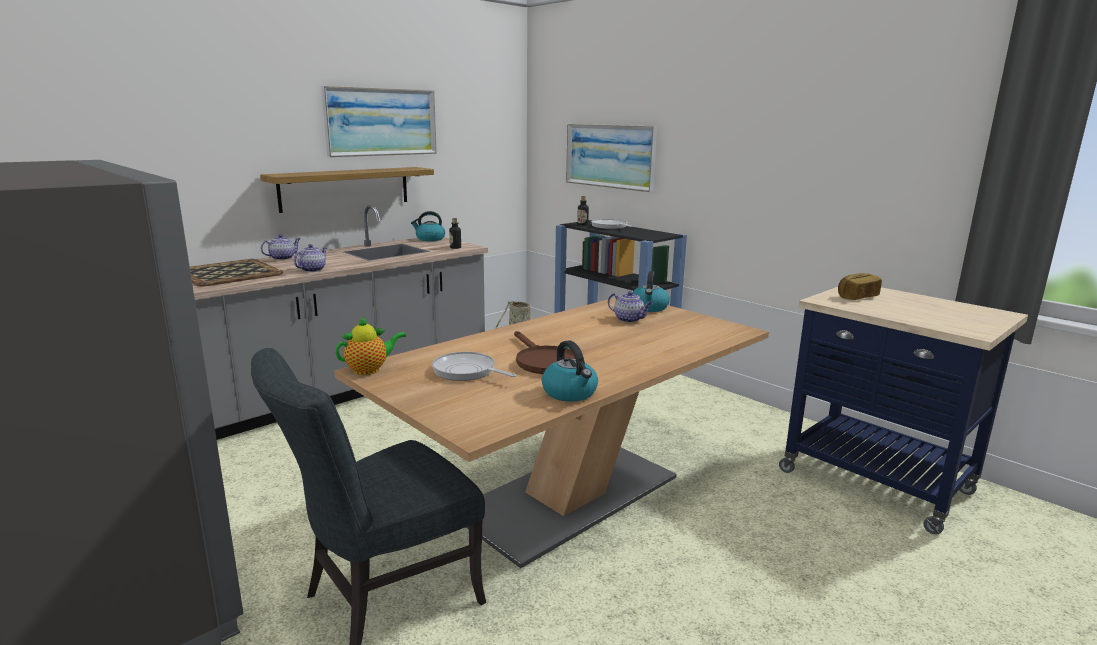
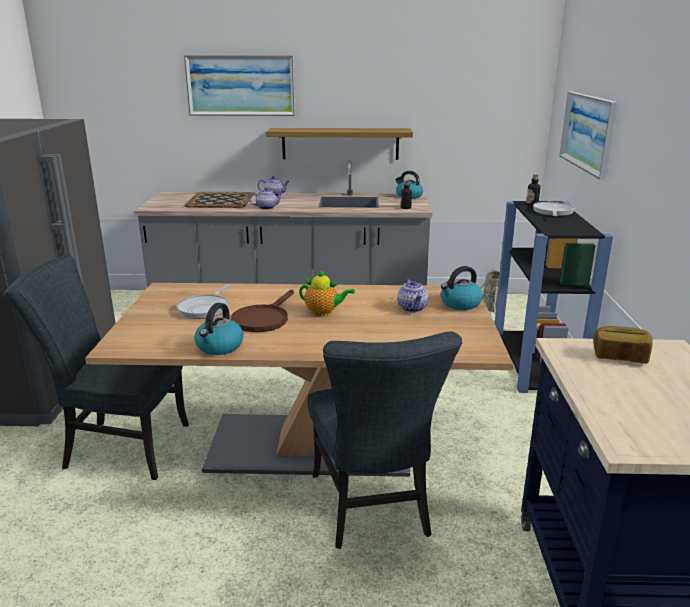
camera: 45 degrees right, 5 degrees up
(369, 370) = (165, 288): teapot -> teapot (324, 312)
(381, 122) = (379, 86): picture -> picture (241, 85)
(467, 371) = (205, 308): frying pan -> frying pan turned 150 degrees counterclockwise
(693, 512) = (373, 509): none -> grey chair

